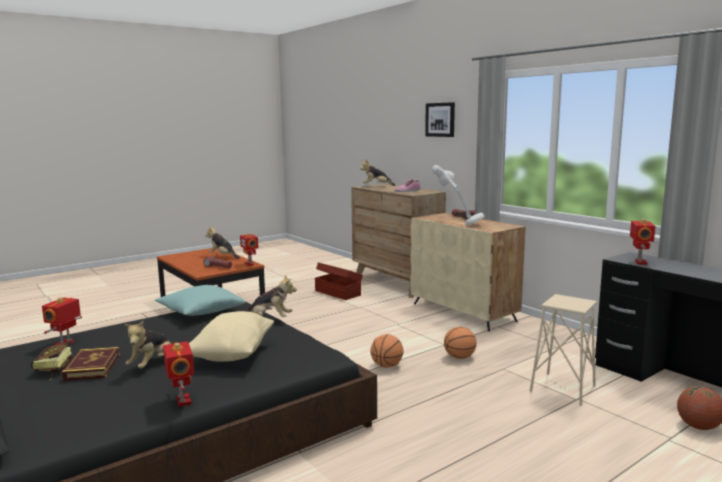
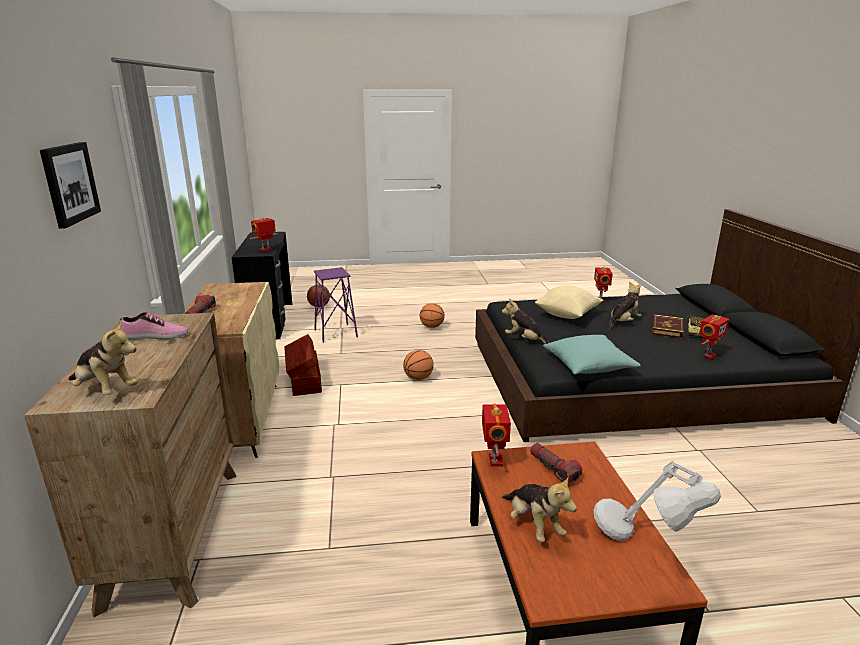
camera: 150 degrees left, 10 degrees up
(338, 293) = (308, 539): brown storage box -> brown storage box (304, 380)
(457, 223) = (244, 304): grey table lamp -> grey table lamp (641, 555)
(459, 357) = (352, 369): basketball -> basketball (432, 327)
(562, 389) = (336, 333): beige stool -> purple stool

